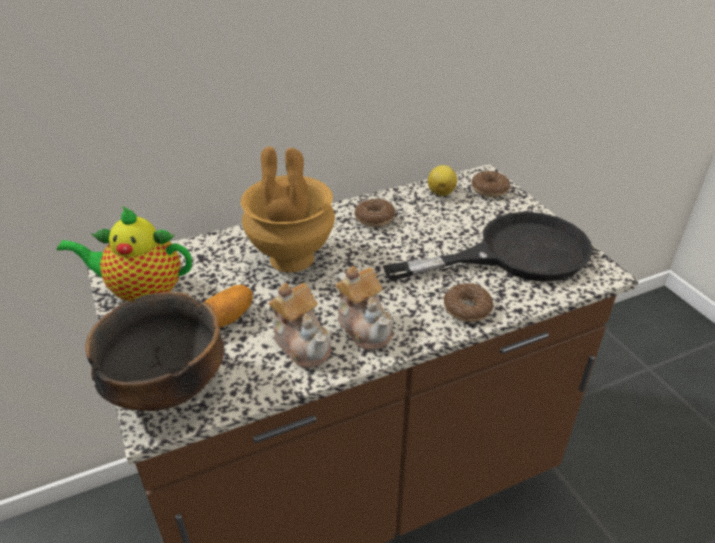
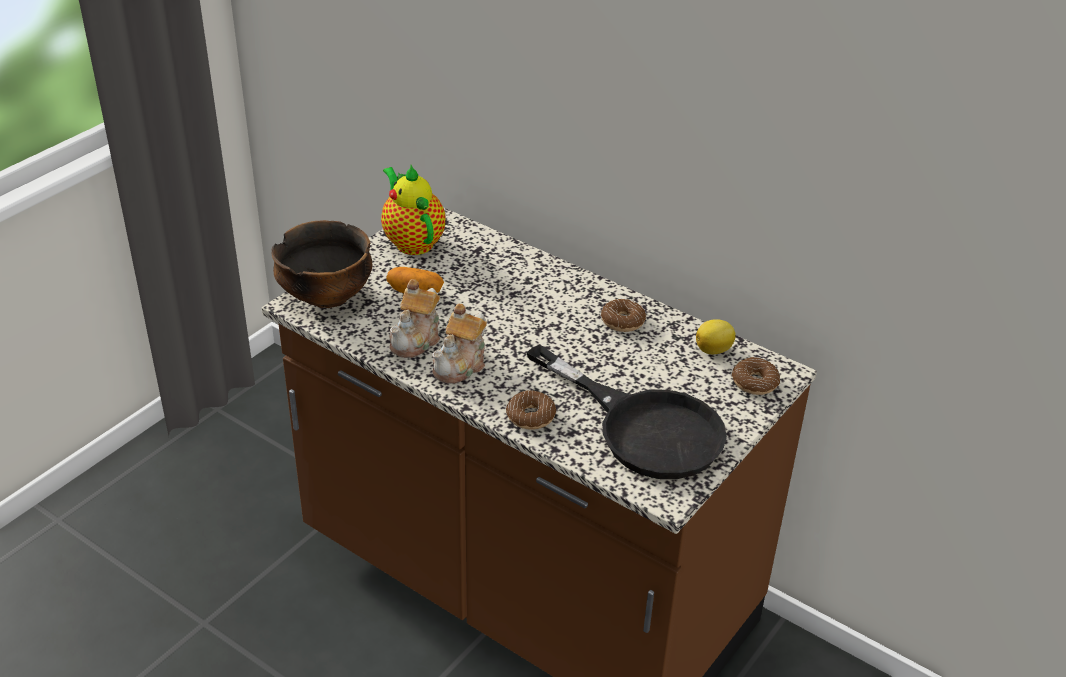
camera: 60 degrees right, 0 degrees up
(290, 259) = (516, 295): brown vase -> none

